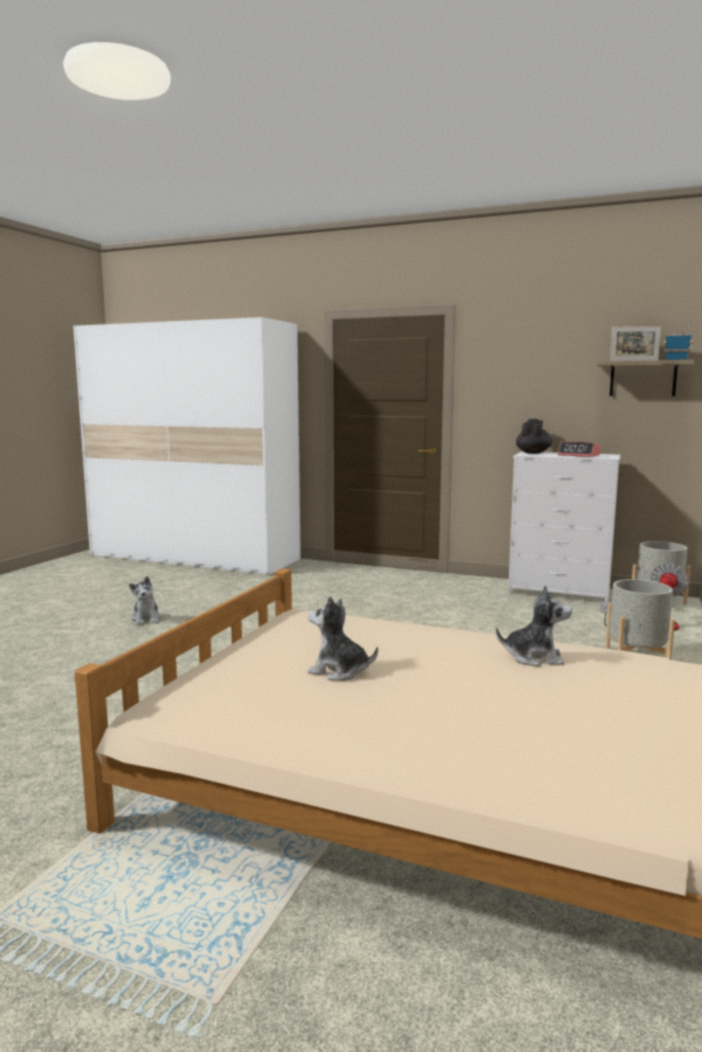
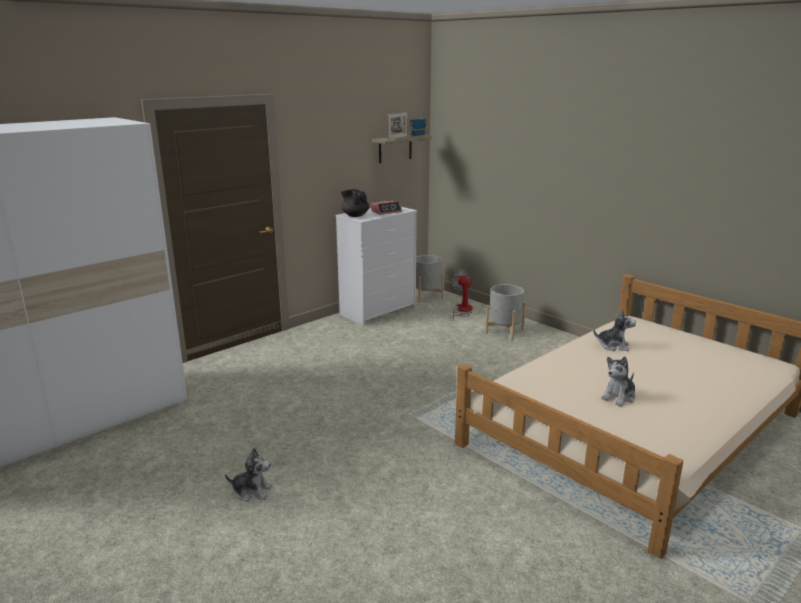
camera: 65 degrees left, 10 degrees up
(534, 658) = (613, 346): plush toy -> plush toy turned 75 degrees clockwise

